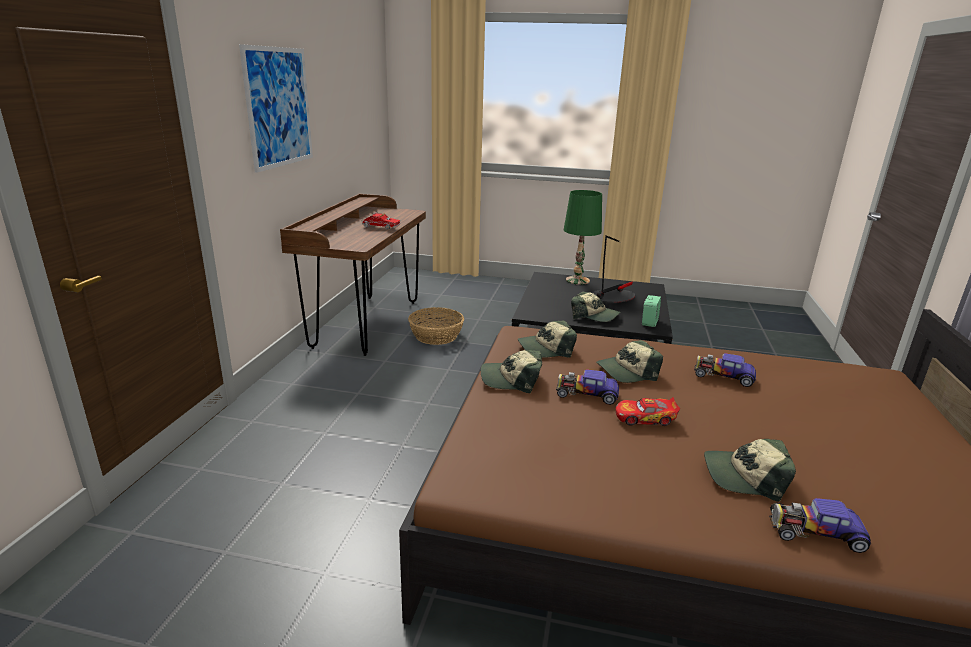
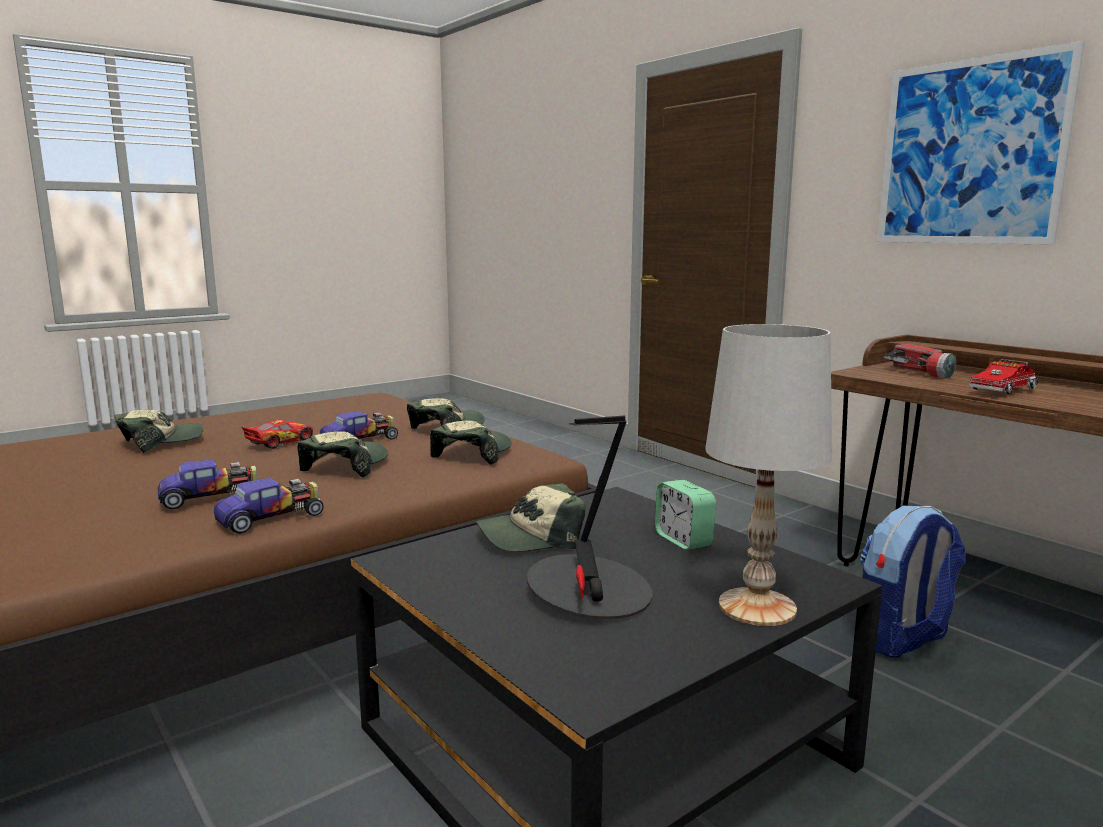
camera: 130 degrees right, 10 degrees down
(342, 238) = (921, 373): none -> flashlight
(436, 336) = (902, 640): basket -> backpack
(577, 280) = (757, 606): green table lamp -> white table lamp
(649, 322) = (425, 567): alarm clock -> alarm clock (683, 540)
(815, 532) = (96, 435): toy car -> toy car (271, 517)

